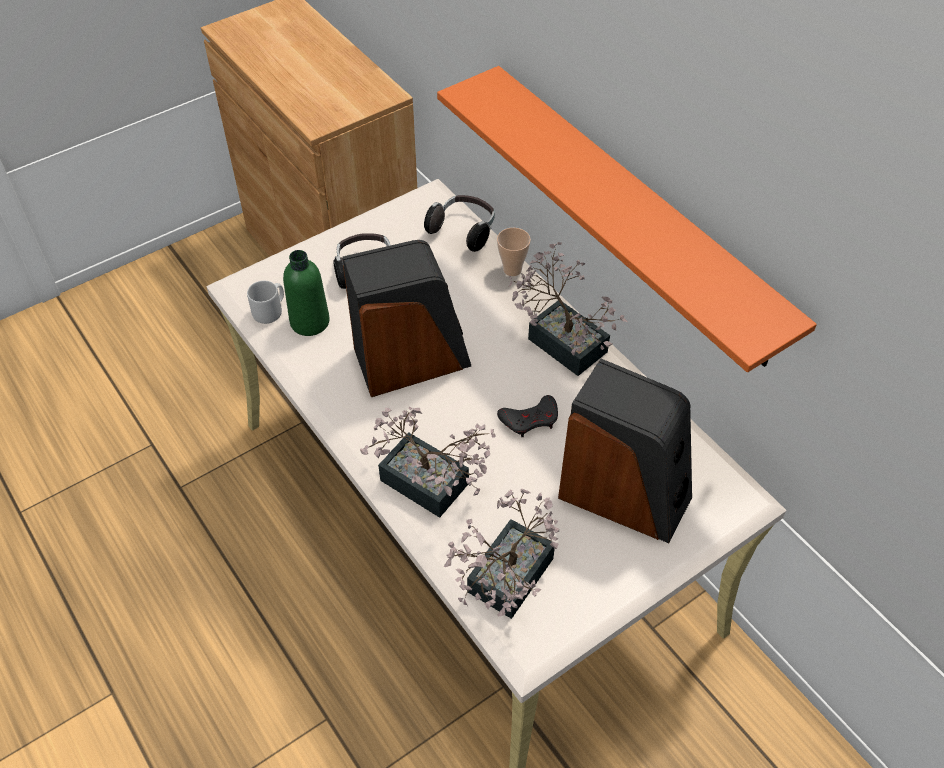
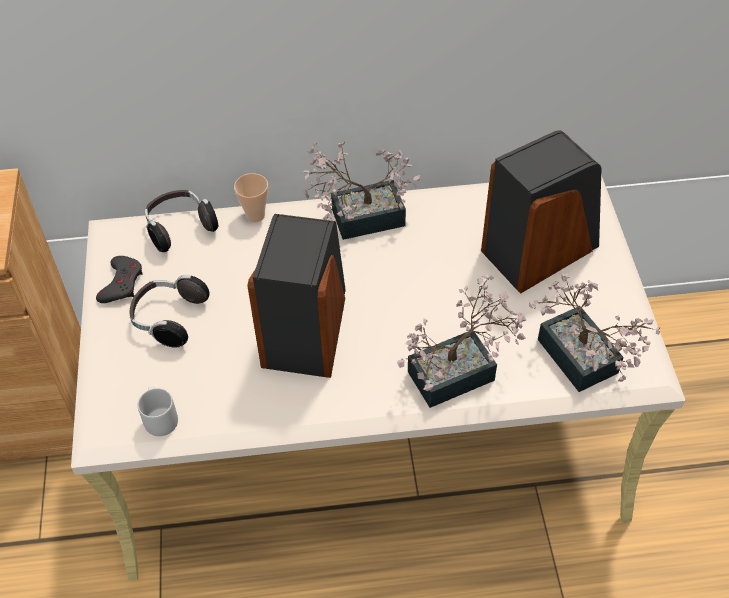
camera: 60 degrees left, 0 degrees up
(310, 322) = (201, 390): green bottle -> none
(530, 419) = (430, 276): grey game controller -> grey game controller (122, 283)
(634, 213) = (370, 65): orange shelf -> none

